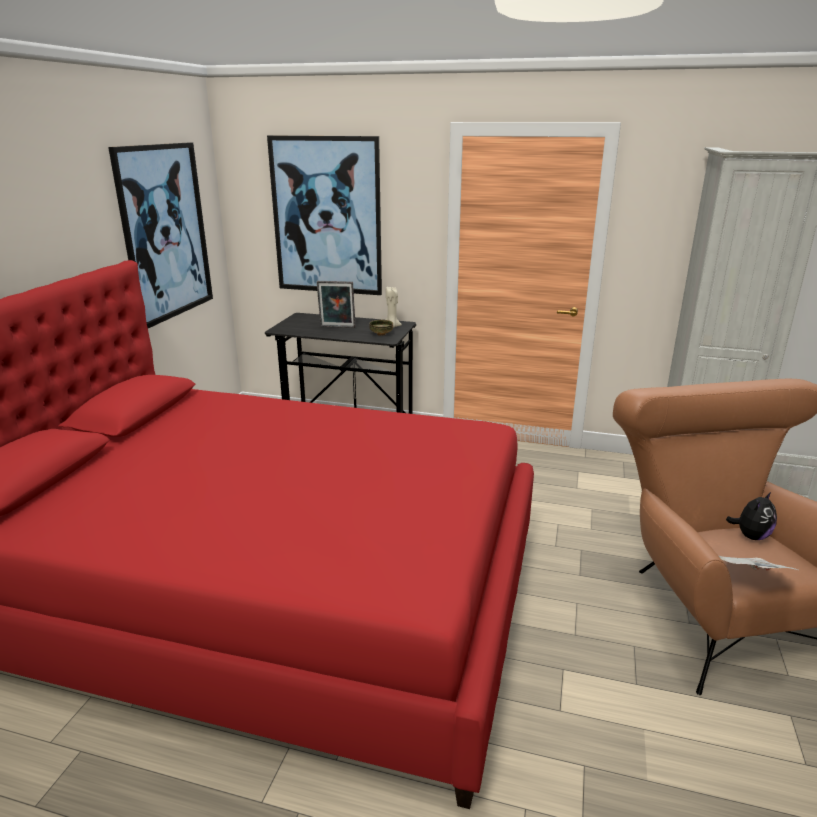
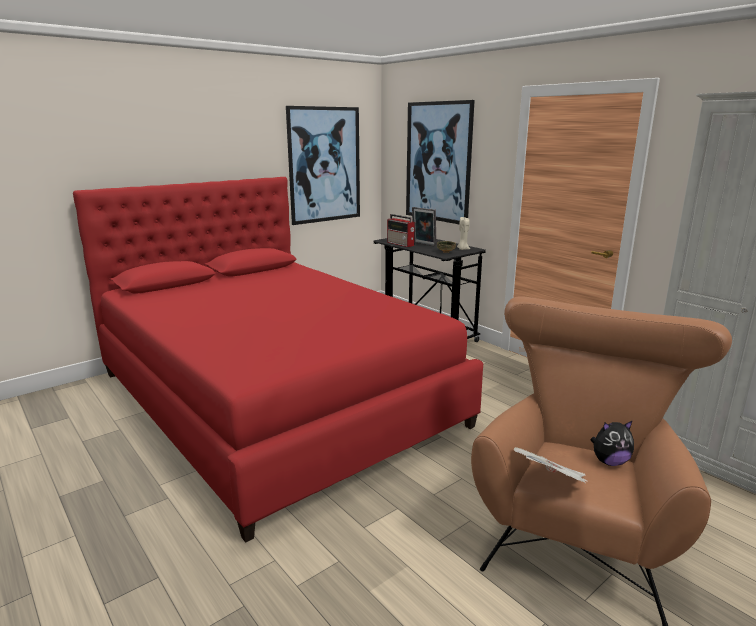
camera: 35 degrees right, 5 degrees down
(310, 331) = (401, 244): none -> radio

